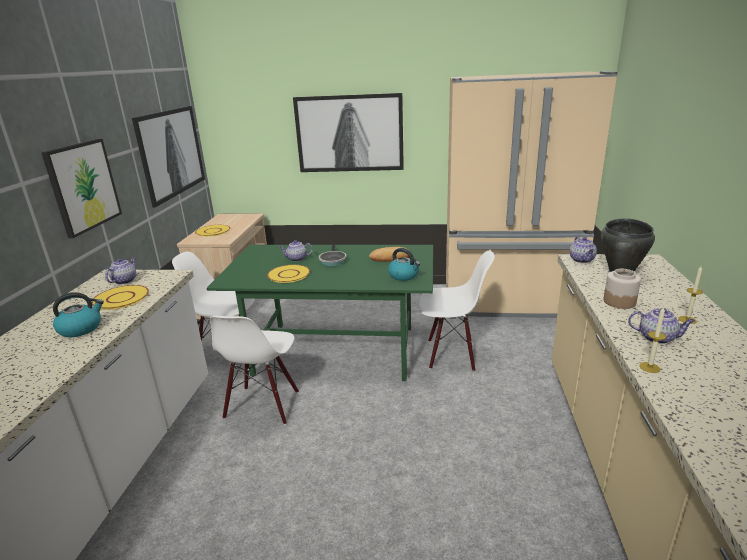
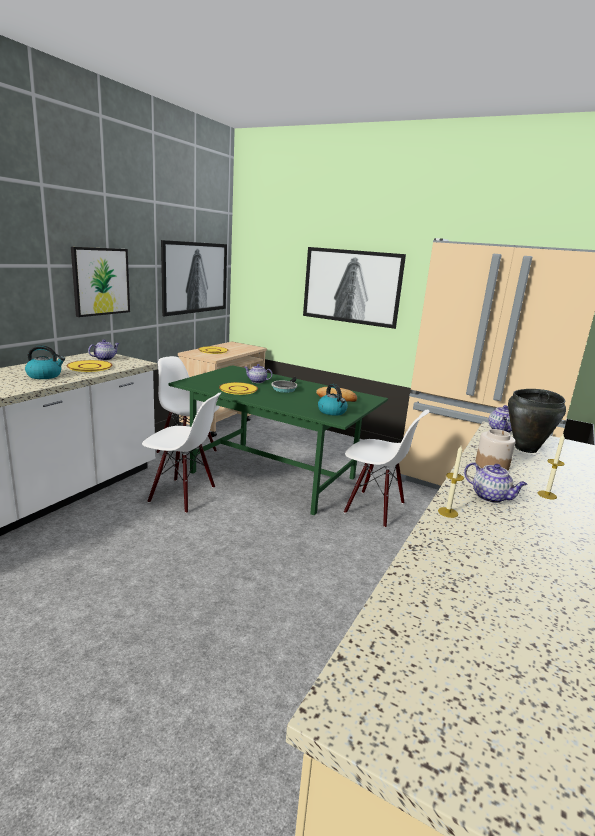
camera: 20 degrees right, 5 degrees down
(263, 405) = (182, 495): white chair -> white chair turned 105 degrees counterclockwise

